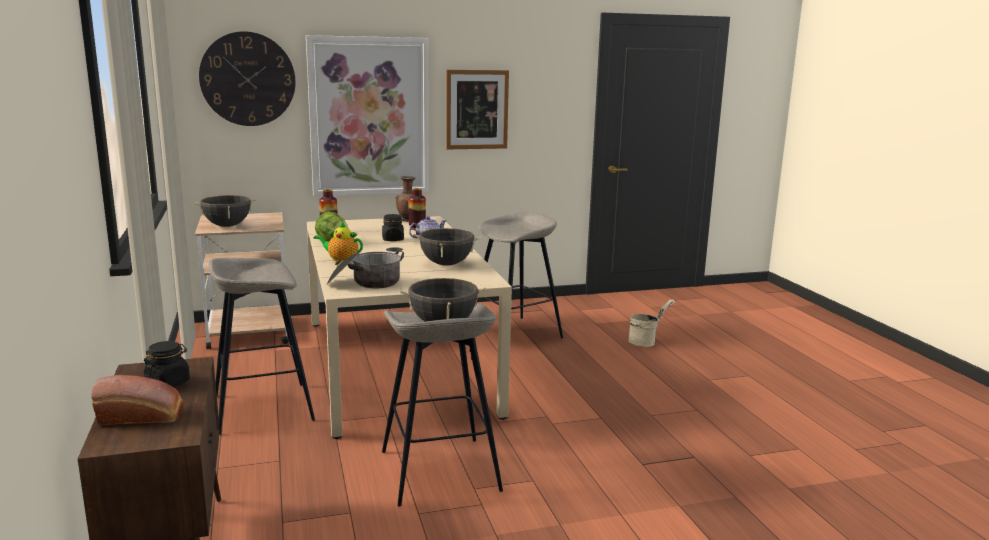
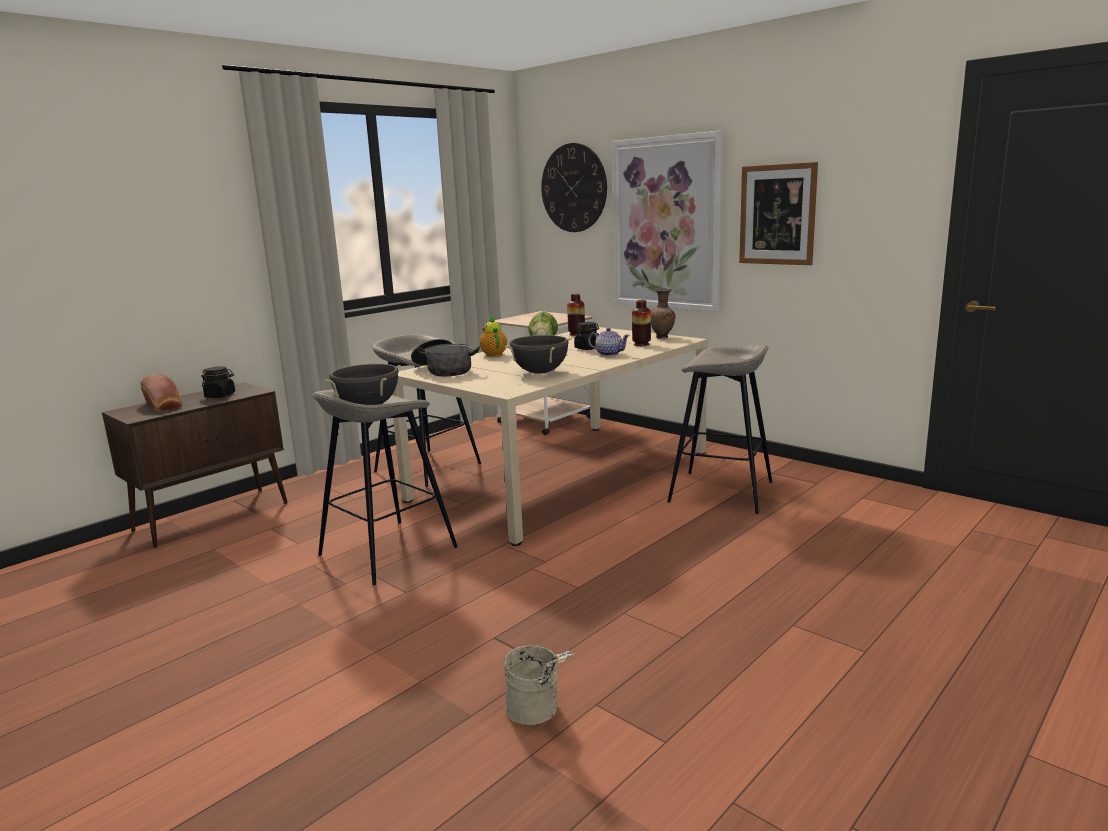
camera: 60 degrees right, 0 degrees up
(227, 226) = (523, 319): black cooking pot -> none
(646, 342) = (840, 557): beige bucket -> beige bucket (538, 713)

